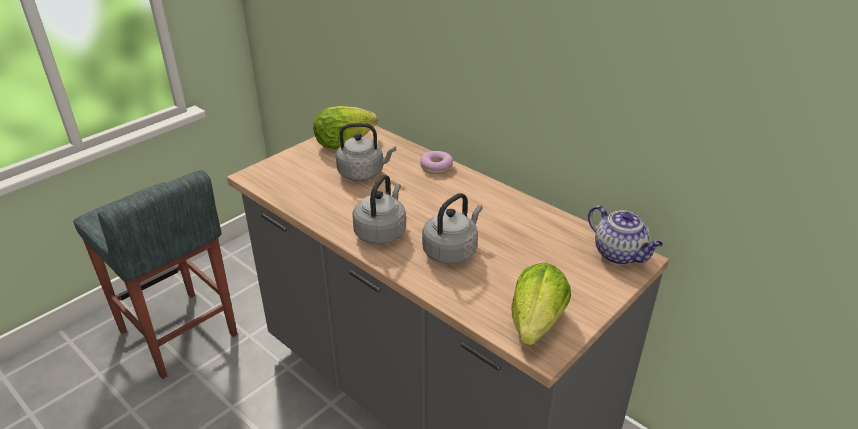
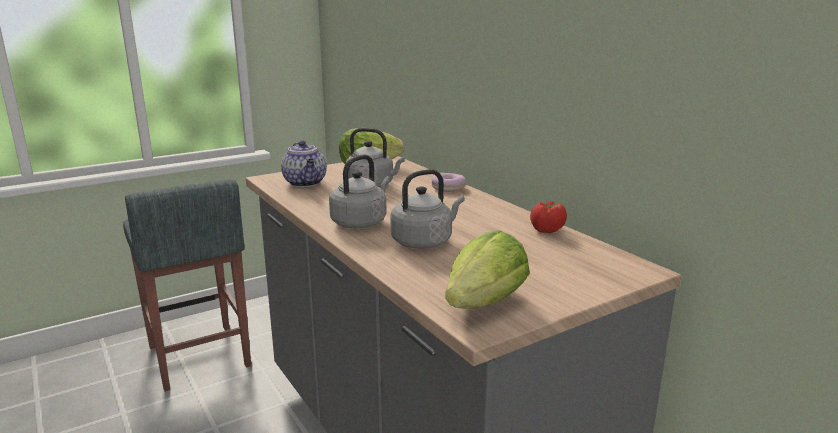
camera: 15 degrees right, 15 degrees down
(547, 218) = (546, 230): none -> tomato
(620, 254) = (619, 264): teapot -> teapot (305, 183)

